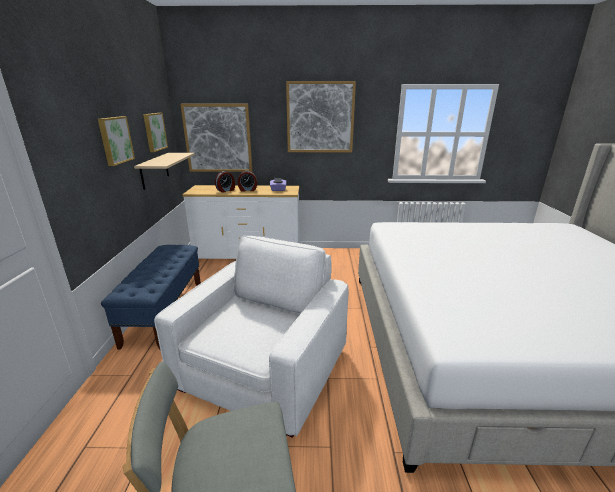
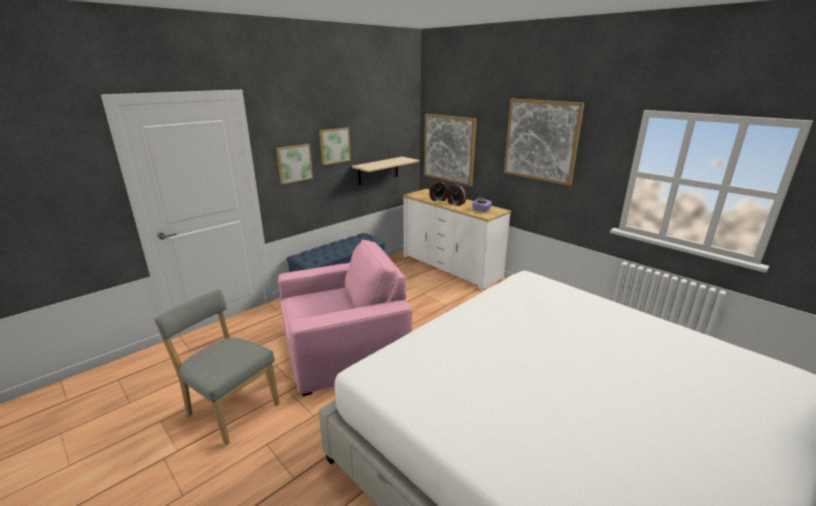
camera: 45 degrees right, 0 degrees up
(154, 131) = (386, 138): picture -> picture (294, 163)
(263, 368) = (344, 350): white armchair -> pink armchair

